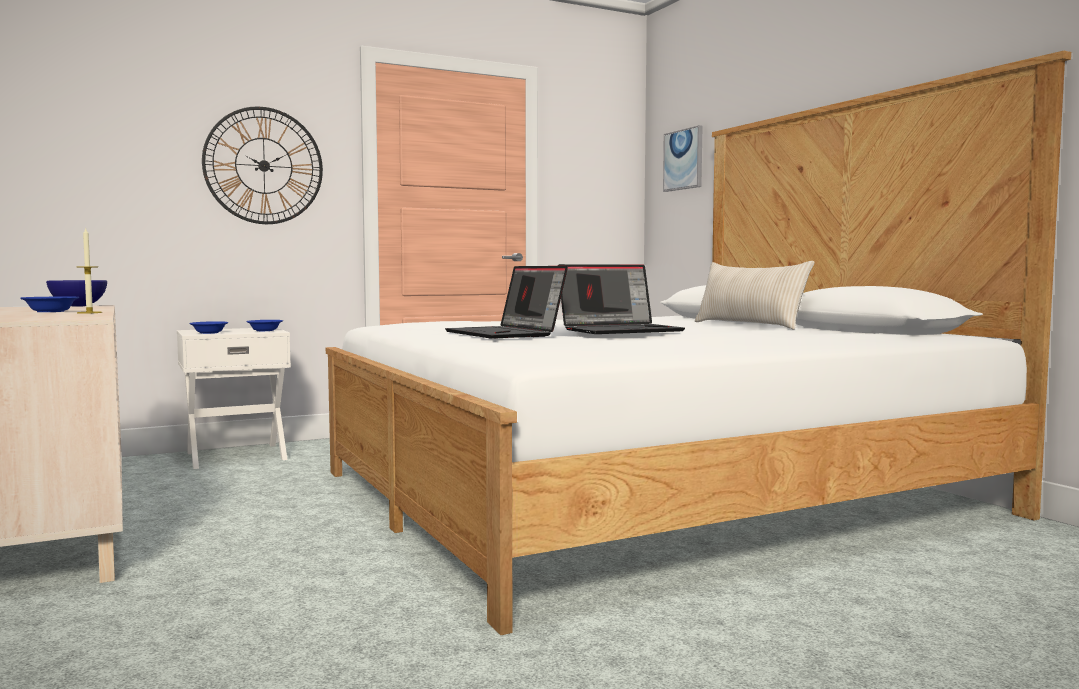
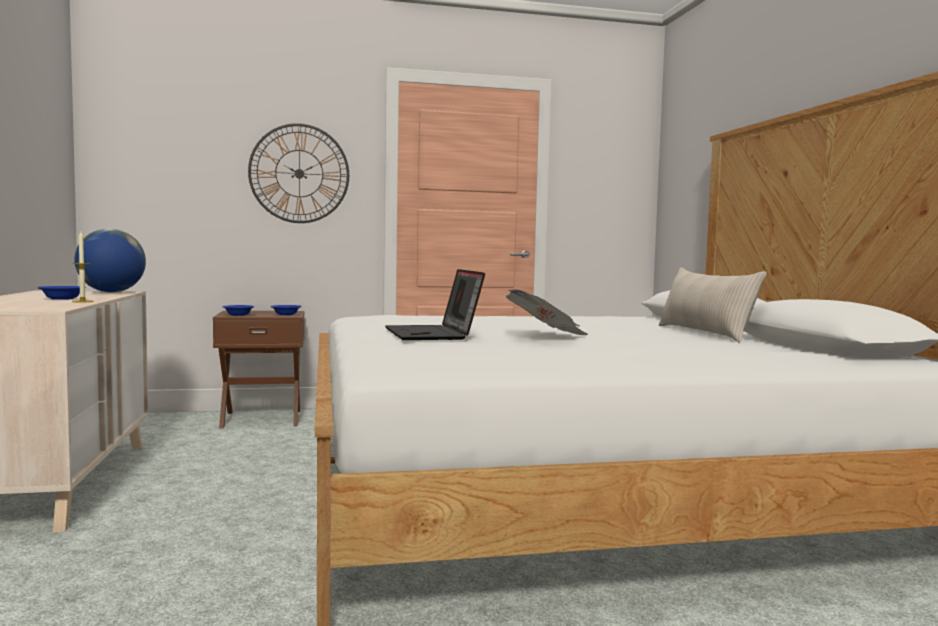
camera: 15 degrees right, 0 degrees up
(79, 306) = (111, 292): blue bowl -> globe
(236, 455) = (262, 418): white nightstand -> brown nightstand
(621, 330) = (547, 336): laptop -> newspaper
(683, 159) = (689, 163): picture -> none

